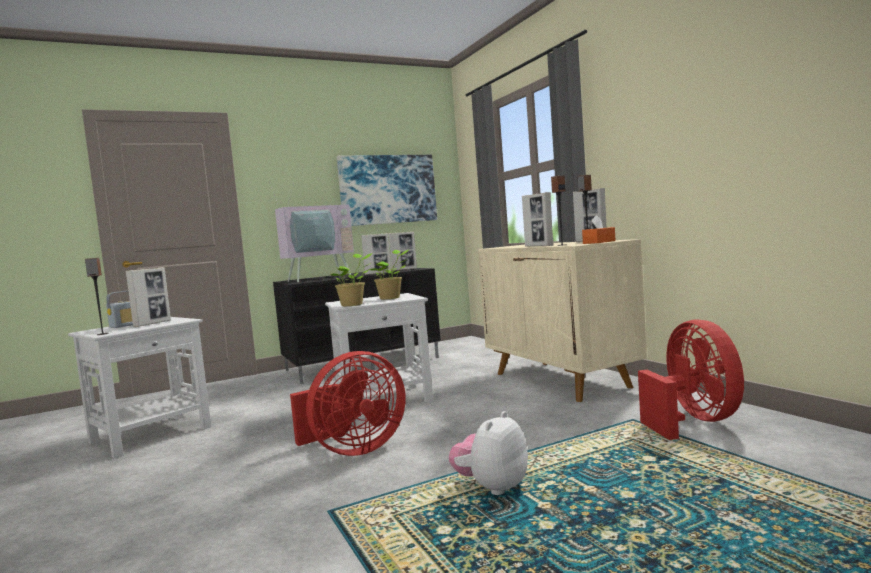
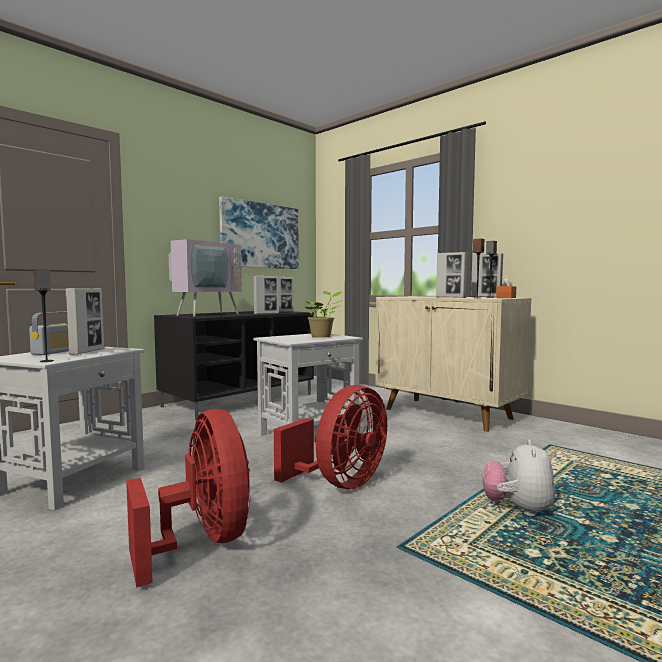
camera: 20 degrees left, 0 degrees up
(353, 304) = (300, 340): potted plant -> none
(693, 422) = (594, 445): red fan -> red fan (203, 541)

